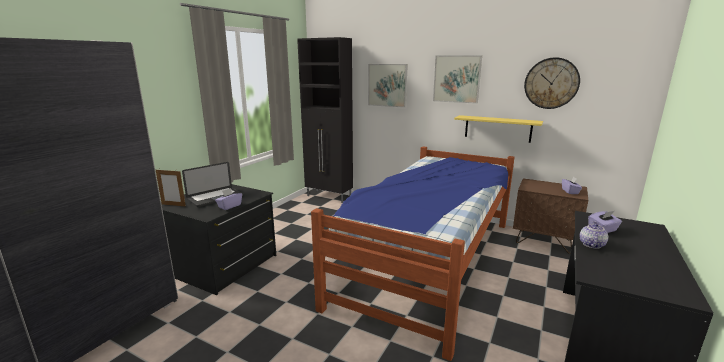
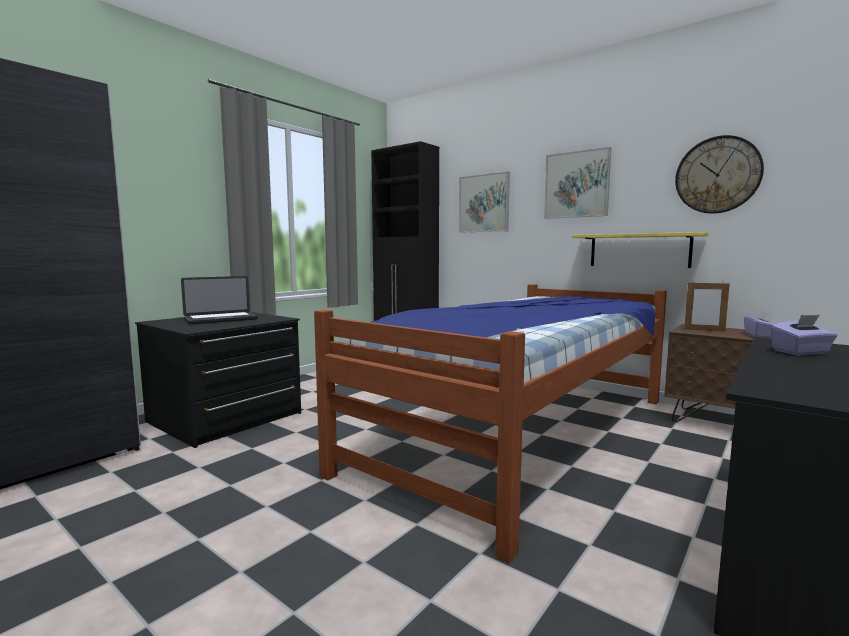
camera: 10 degrees right, 10 degrees down
(173, 205) = (163, 322): picture frame -> picture frame (704, 330)
(229, 206) = (230, 325): purple tissue box -> none
(591, 244) = (772, 363): teapot -> none

